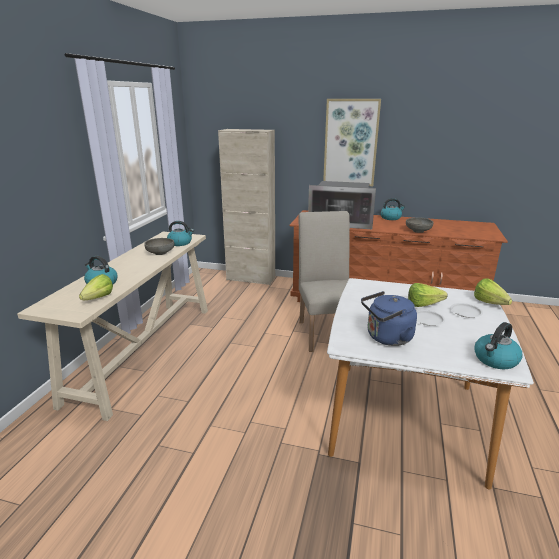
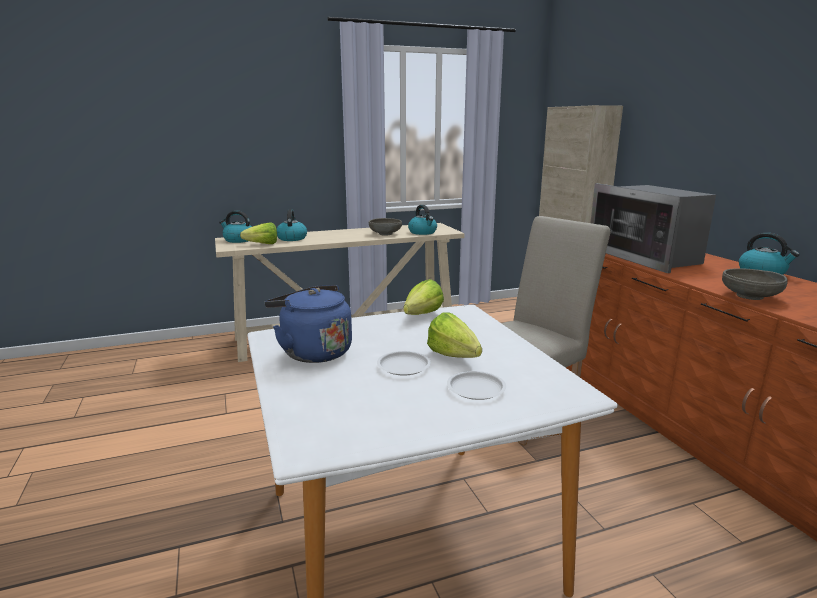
camera: 55 degrees right, 5 degrees down
(350, 143) = (726, 125): picture -> none
(491, 304) = (550, 407): lettuce -> lettuce (419, 316)
(495, 360) = (322, 432): kettle -> kettle (238, 240)

